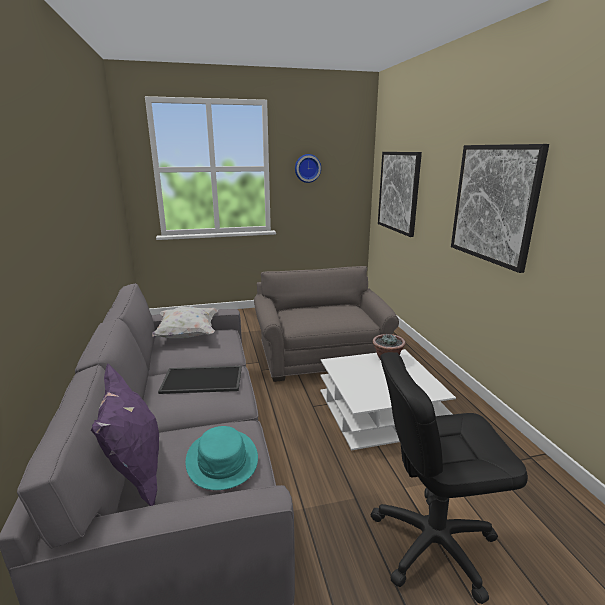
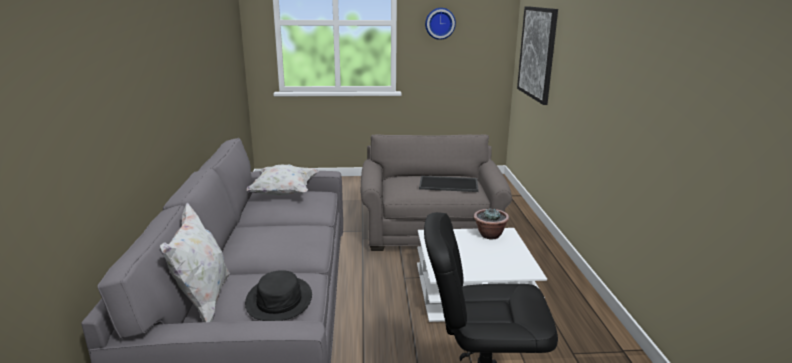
camera: 10 degrees right, 0 degrees up
(136, 473) = (203, 301): purple pillow -> white pillow
(203, 379) = (285, 234): tray -> tray (449, 184)
(222, 459) = (279, 300): turquoise hat -> black hat
(494, 204) = (613, 71): picture -> none

